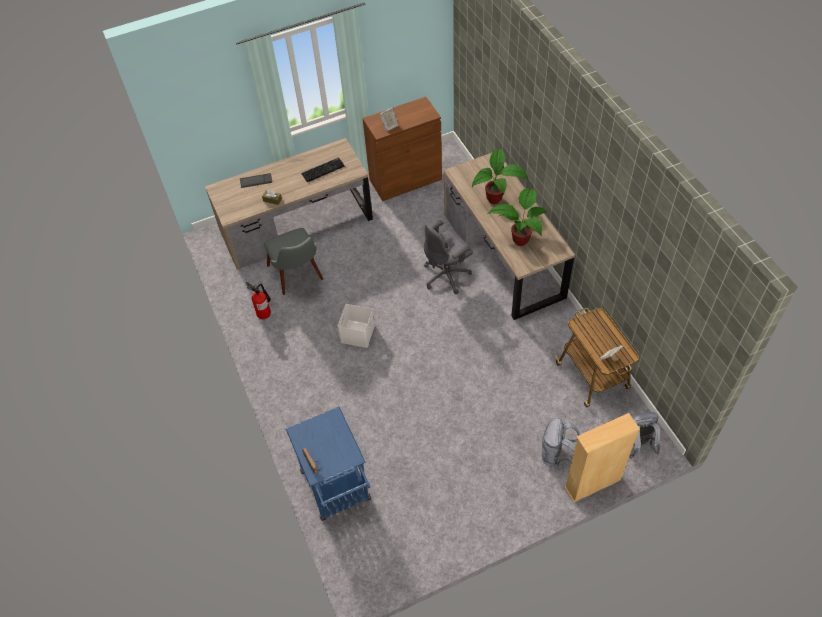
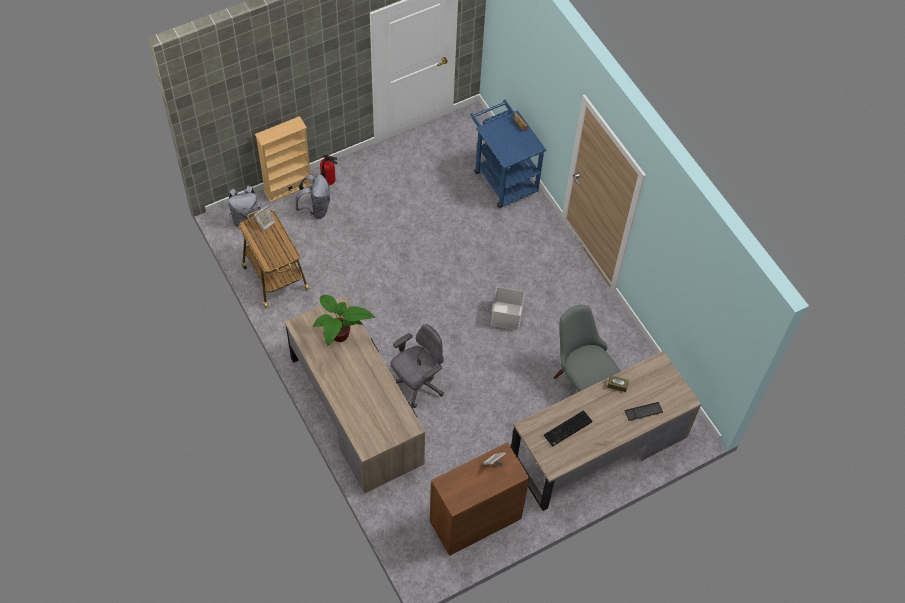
camera: 170 degrees right, 5 degrees up
(264, 312) = (607, 336): fire extinguisher -> fire extinguisher (328, 183)
(496, 200) = (363, 389): potted plant -> none

